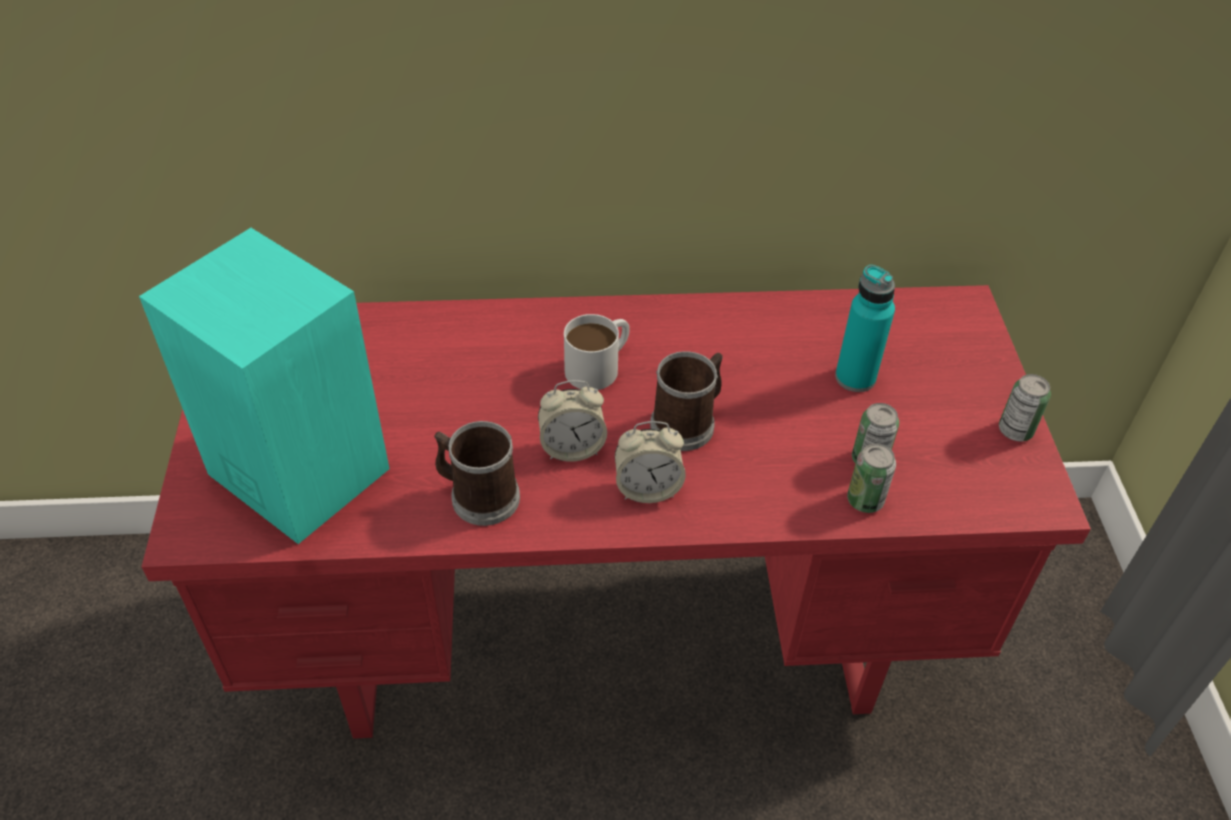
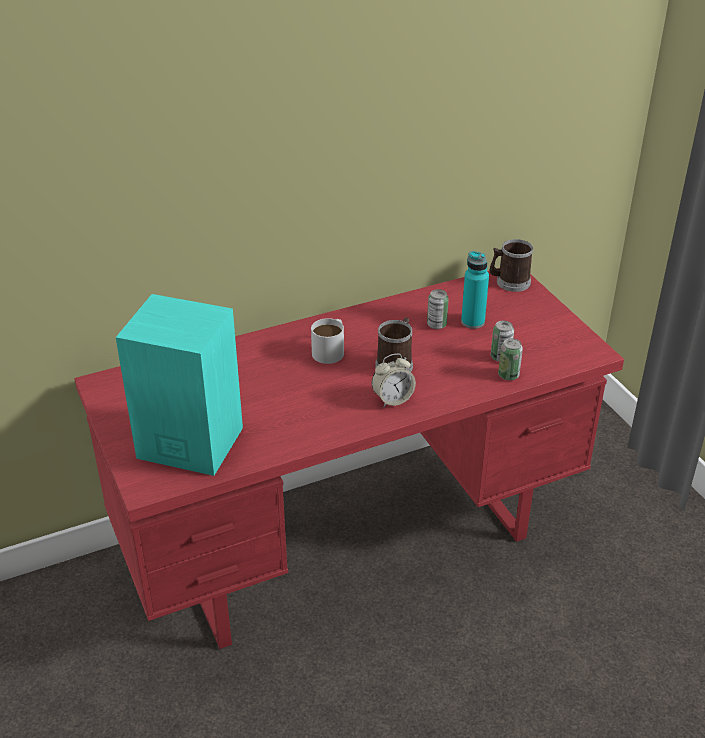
camera: 20 degrees left, 10 degrees down
(478, 496) = (302, 427): mug -> mug (509, 282)
(572, 447) = (340, 392): alarm clock -> none
(1015, 430) = (566, 325): can -> can (436, 325)

